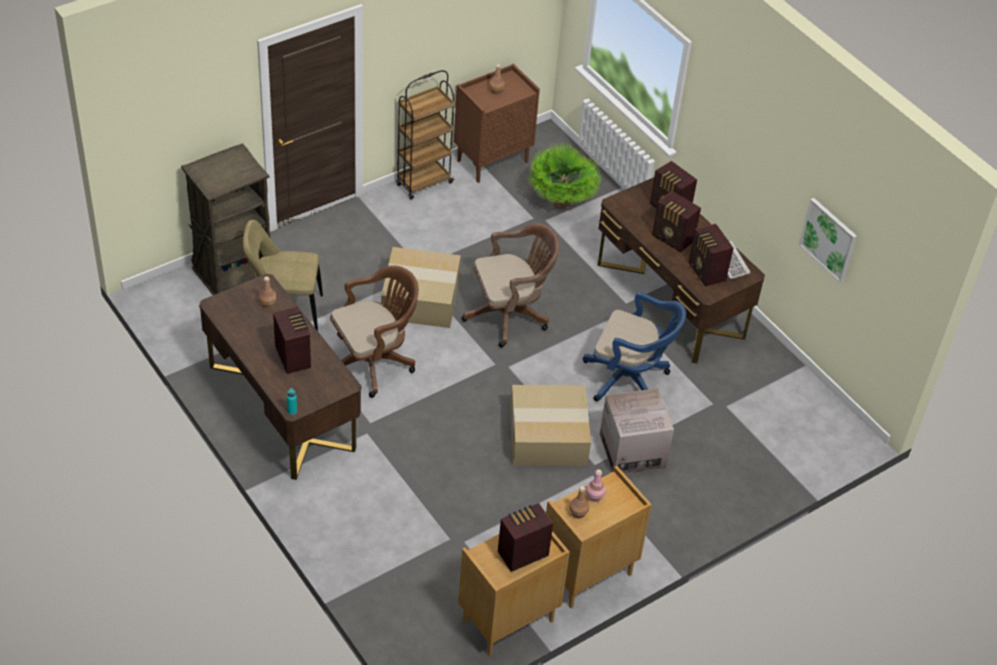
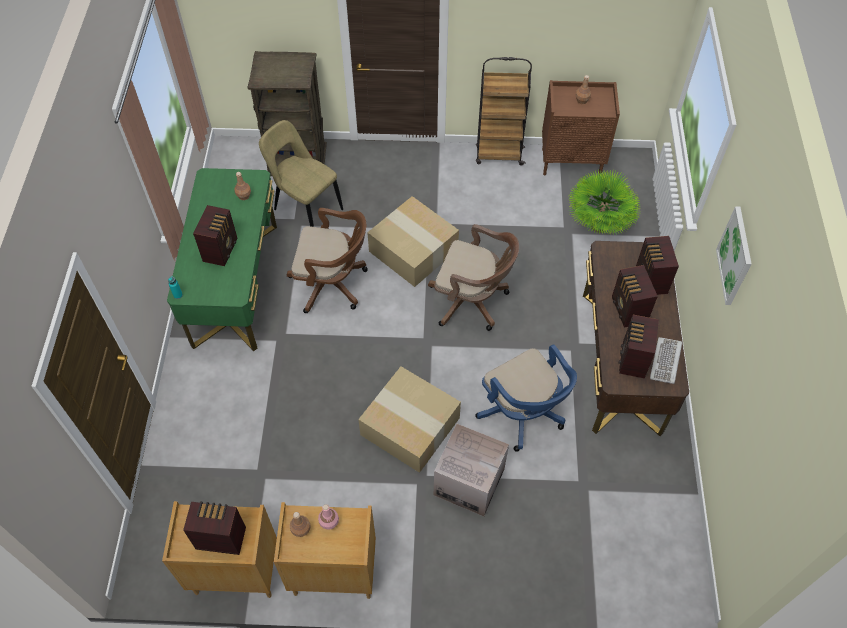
camera: 40 degrees right, 10 degrees up
(282, 407) = (236, 284): brown desk -> green desk
(828, 239) = (747, 400): picture -> picture (735, 256)

